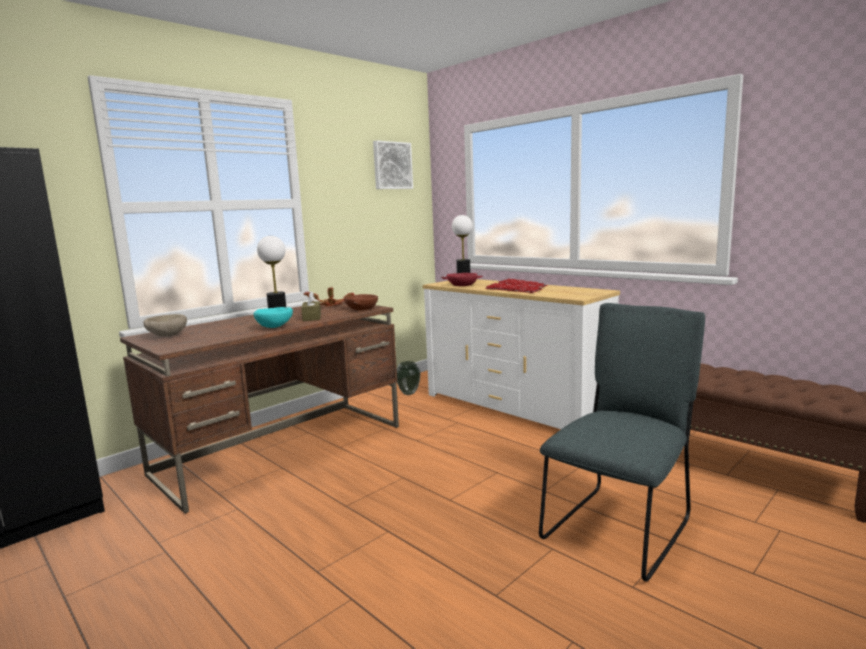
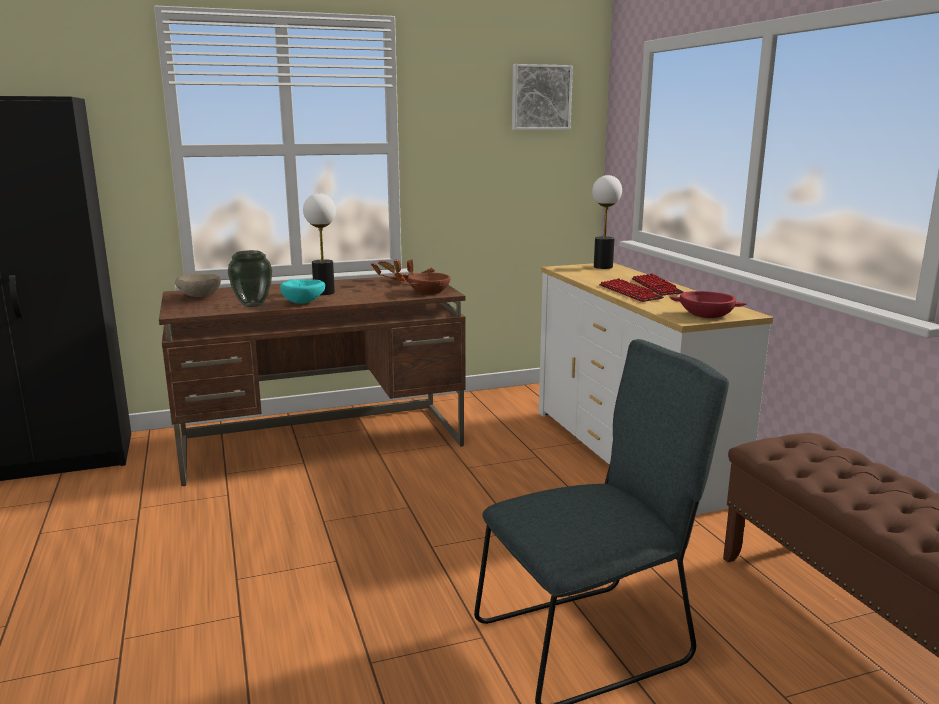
camera: 25 degrees right, 5 degrees up
(312, 317) = (359, 295): brown tissue box -> none
(408, 393) = (518, 406): vase -> vase (252, 305)
(462, 285) = (585, 274): red bowl -> red bowl (706, 314)

